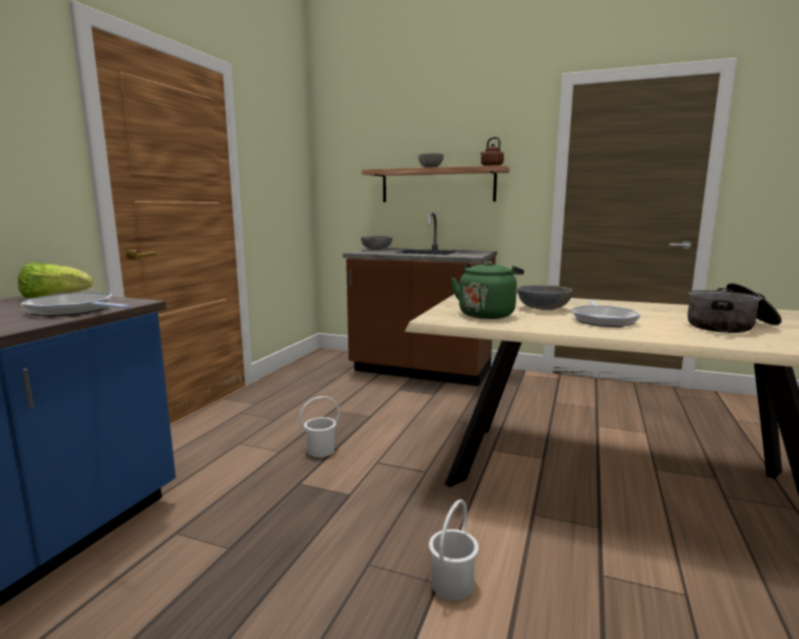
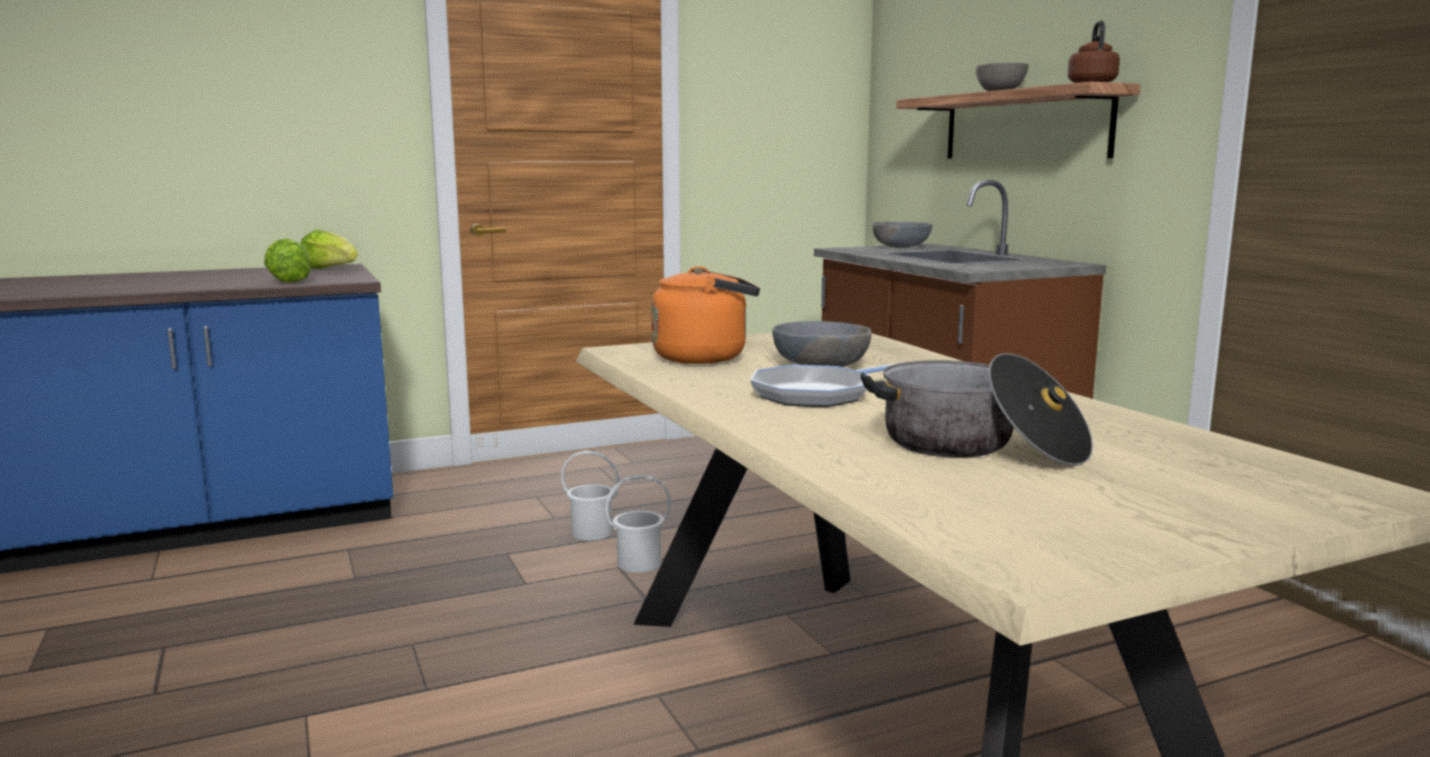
camera: 45 degrees right, 0 degrees up
(74, 310) = (289, 280): frying pan -> lettuce
(453, 584) = (434, 698): white bucket -> white bucket (639, 564)
(487, 314) = (705, 357): green kettle -> orange kettle

